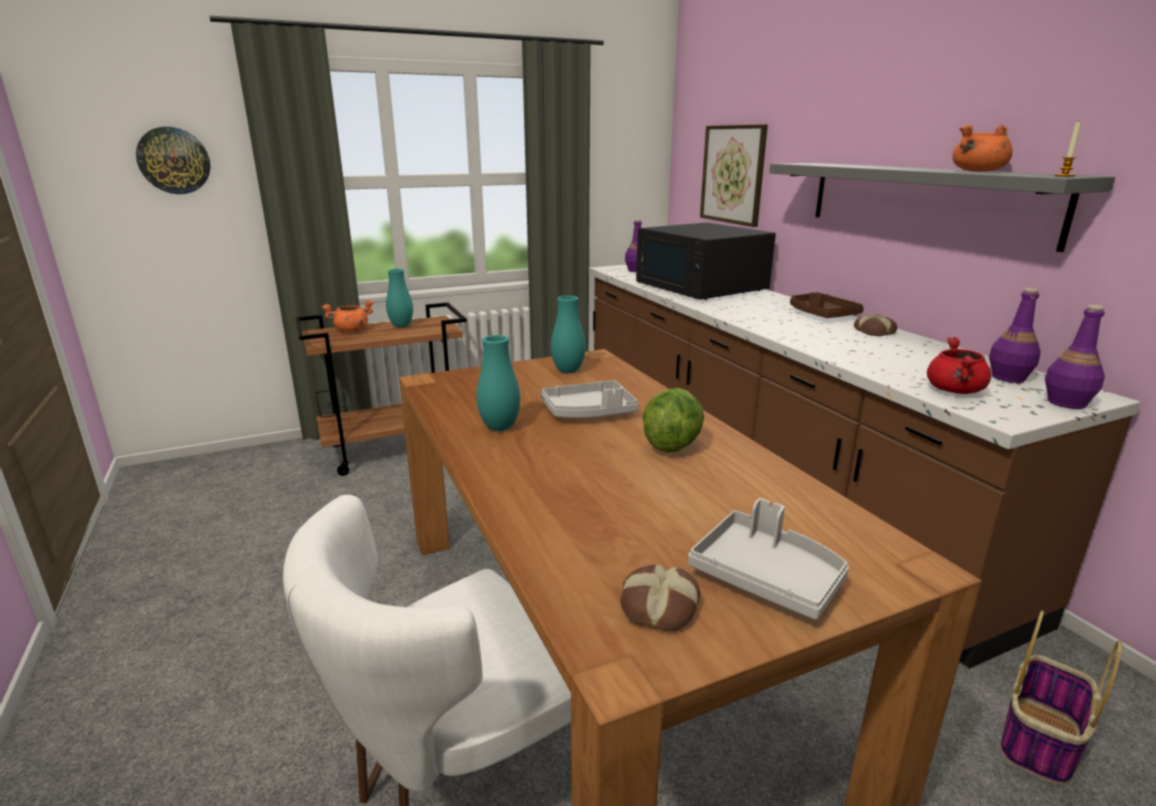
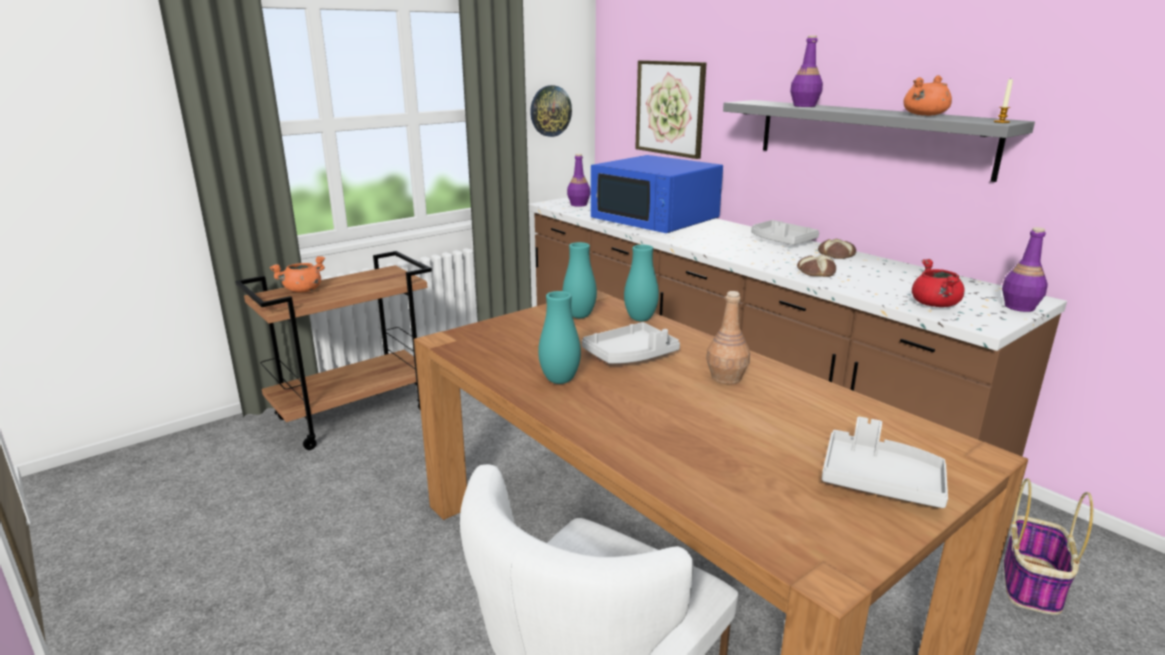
camera: 15 degrees left, 0 degrees up
(174, 160) = (80, 112): wall clock -> wall clock (550, 111)
(401, 326) = (356, 281): turquoise vase -> turquoise vase (640, 319)
(658, 605) = (815, 518): bread -> bread (815, 272)
(671, 444) = (726, 378): lettuce -> brown bottle
(701, 287) = (655, 219): black microwave -> blue microwave
(821, 315) = (781, 241): brown tray -> grey tray
(1007, 377) = (965, 289): purple bottle -> purple bottle (804, 106)

